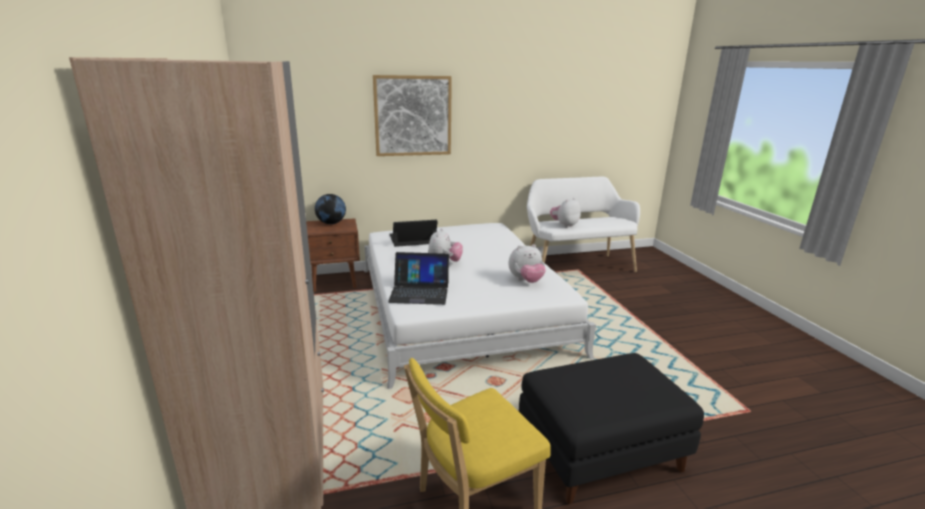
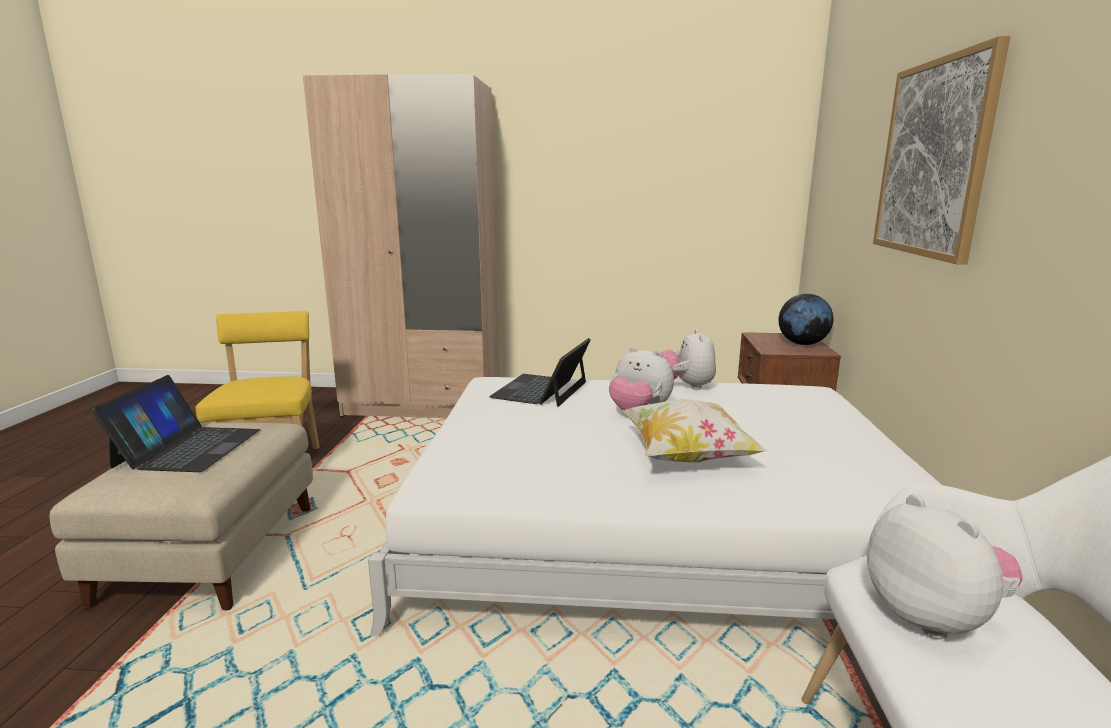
camera: 110 degrees right, 5 degrees down
(412, 239) = (782, 406): laptop -> laptop (188, 448)
(487, 254) = (686, 456): none -> pillow
(526, 281) = (524, 466): plush toy -> plush toy (687, 386)
(599, 451) = (211, 551): black ottoman -> beige ottoman

